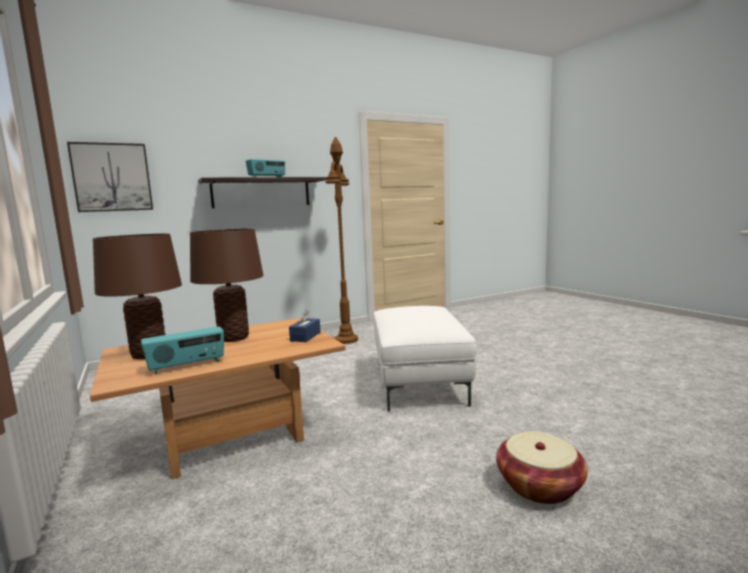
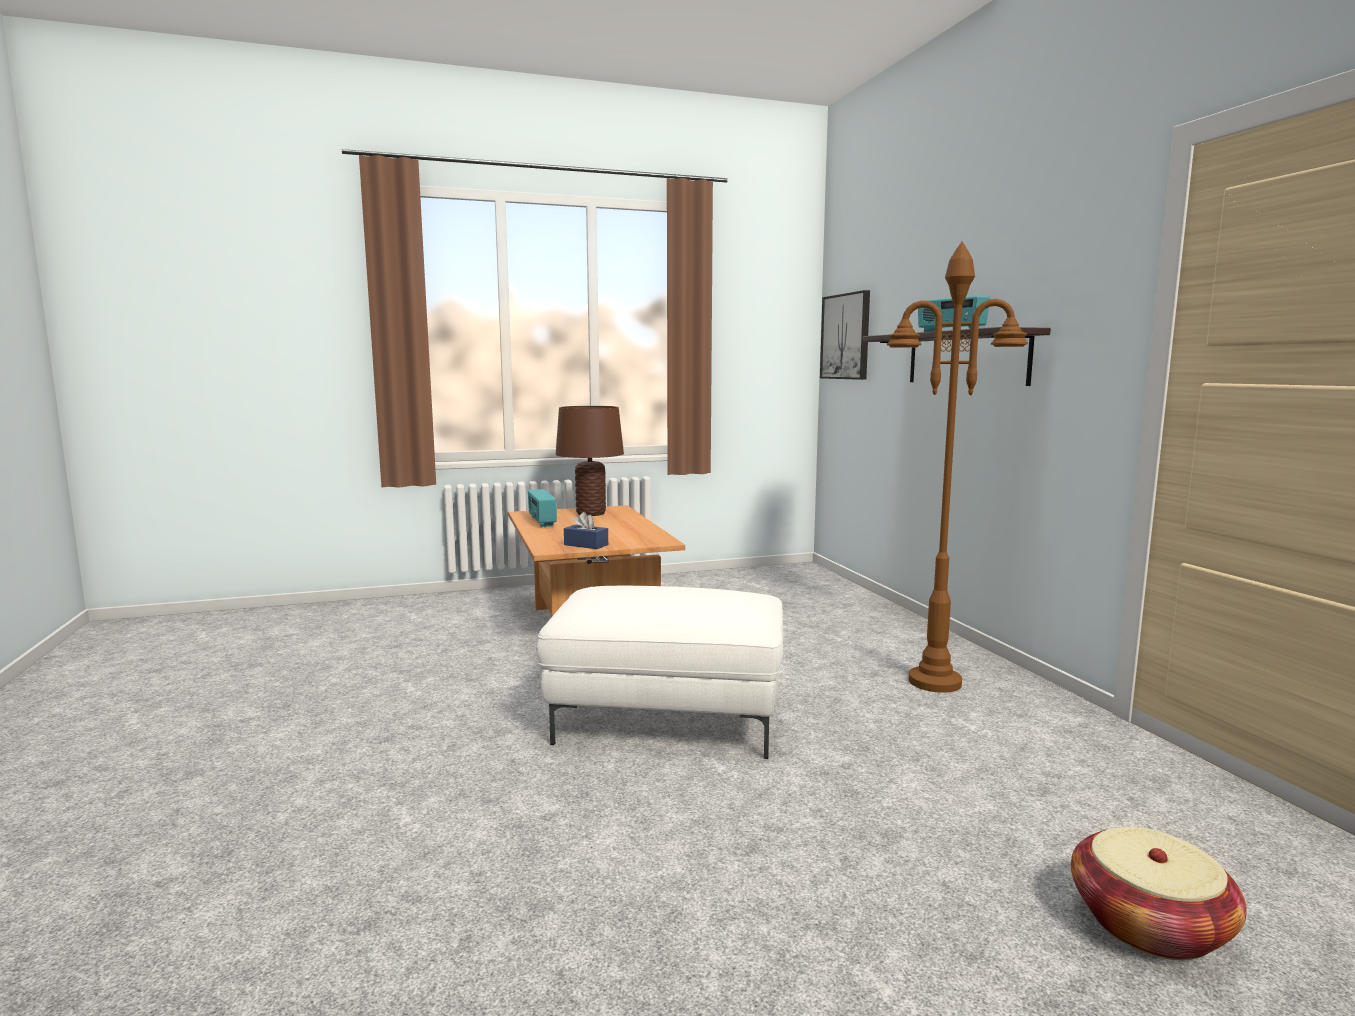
camera: 100 degrees right, 0 degrees up
(234, 338) = (614, 528): brown table lamp -> none
(539, 486) = (334, 742): basket -> basket (1149, 925)

